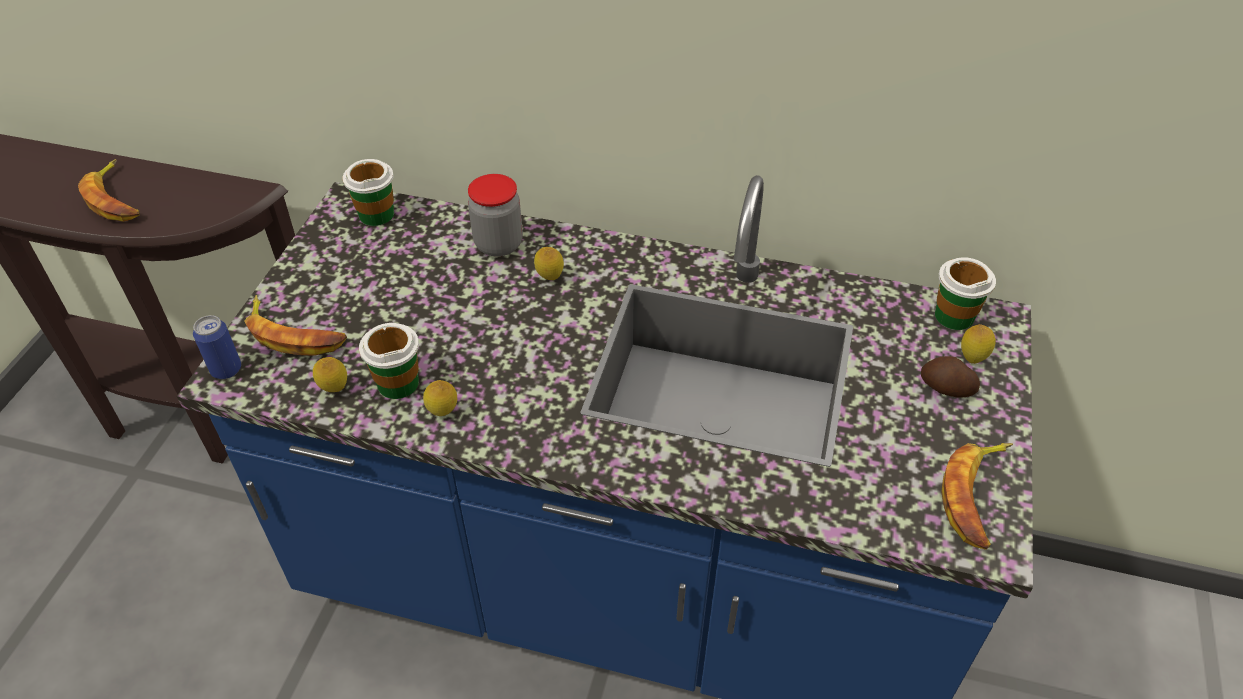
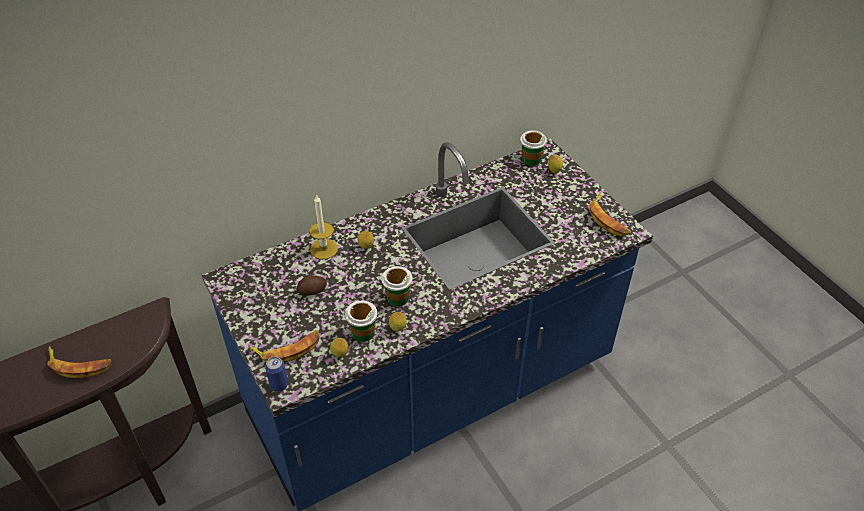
camera: 45 degrees left, 0 degrees up
(376, 214) = (246, 274): cup -> cup (397, 297)
(498, 244) = (324, 249): jar -> candle
(946, 389) = (558, 188): potato -> potato (312, 291)

